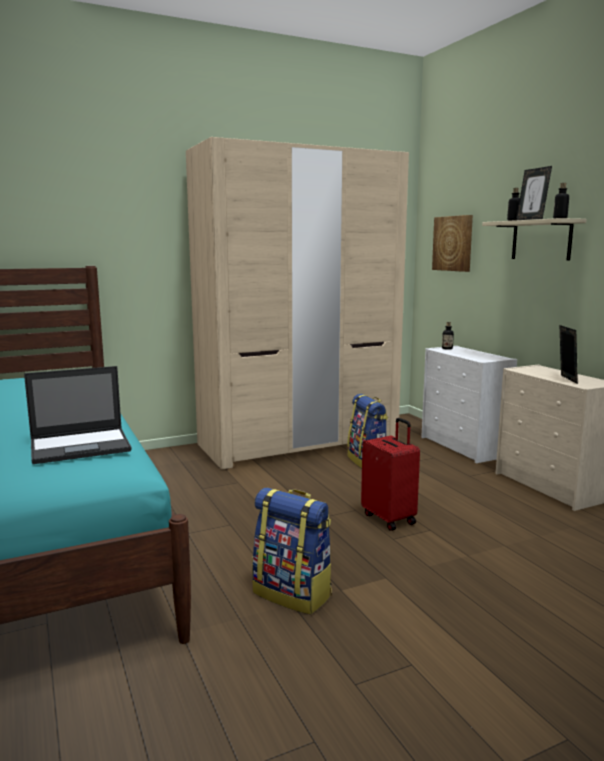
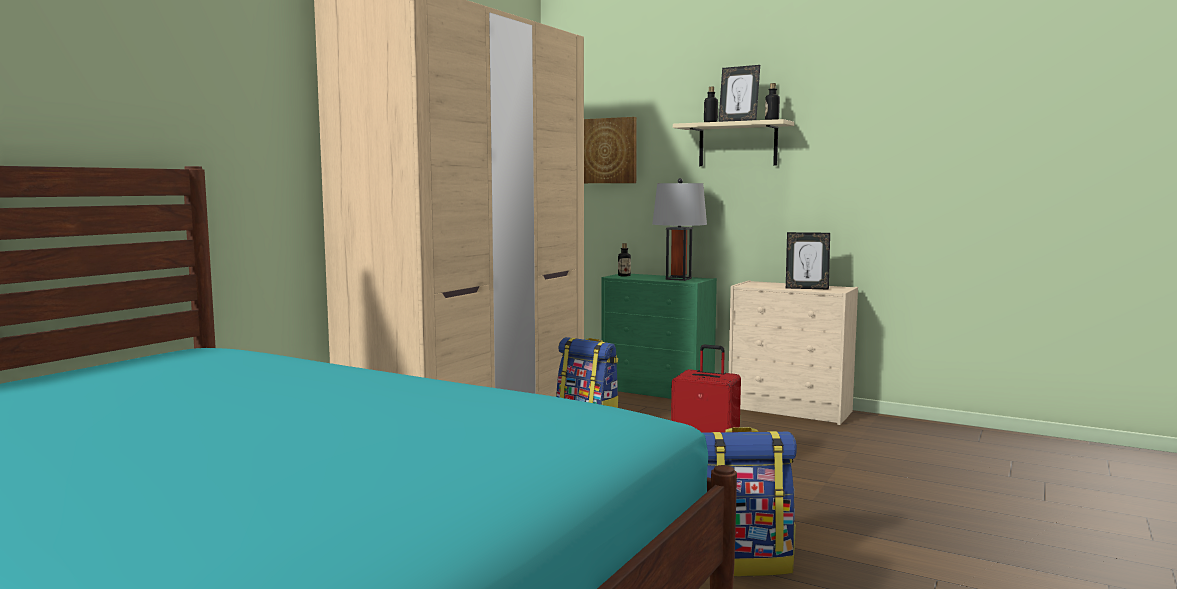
camera: 35 degrees left, 5 degrees down
(81, 446) = (539, 406): laptop -> none
(464, 447) = (658, 391): white dresser -> green dresser
(481, 356) = (678, 279): none -> grey table lamp
(565, 379) = (806, 288): picture frame -> picture frame turned 135 degrees clockwise

